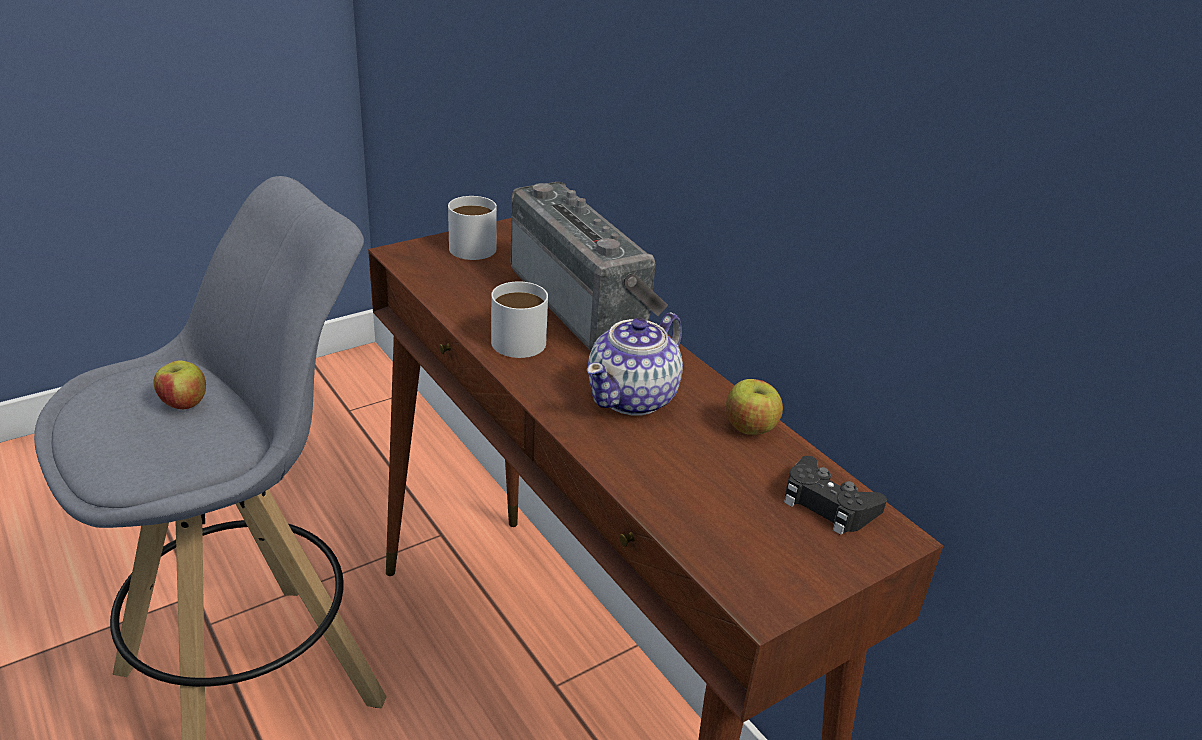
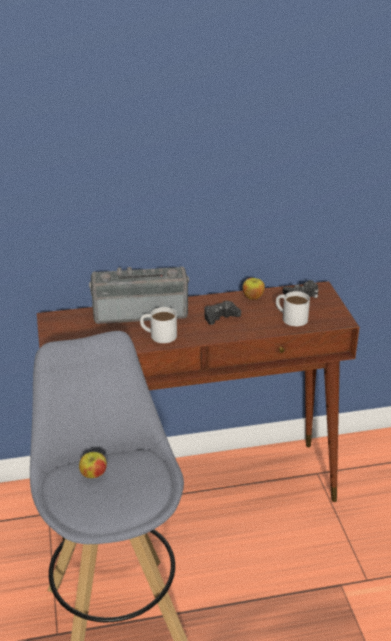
camera: 65 degrees left, 0 degrees up
(477, 244) = (61, 330): white mug -> white mug (290, 317)
(633, 397) = (220, 317): teapot -> black game controller

